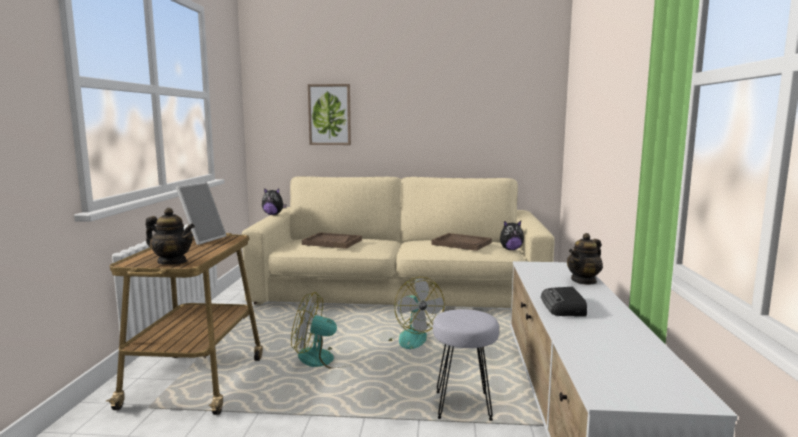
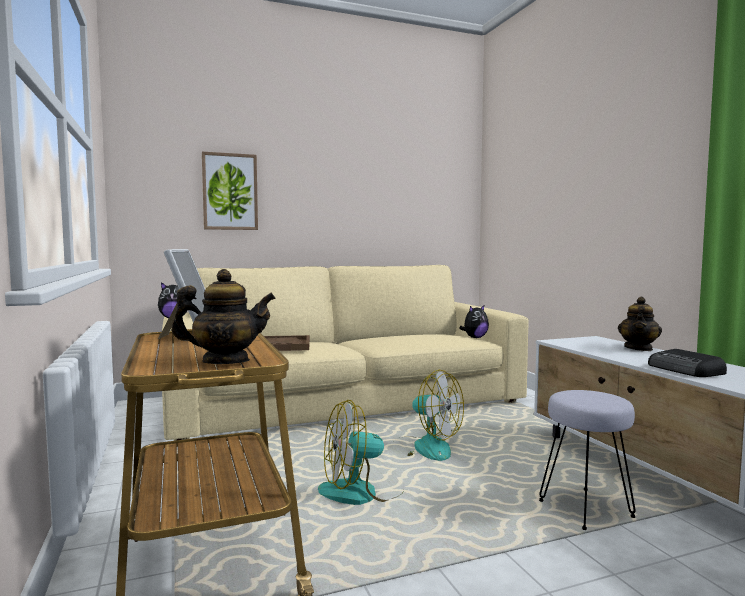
camera: 25 degrees left, 5 degrees down
(461, 243) = (426, 335): brown tray -> none

